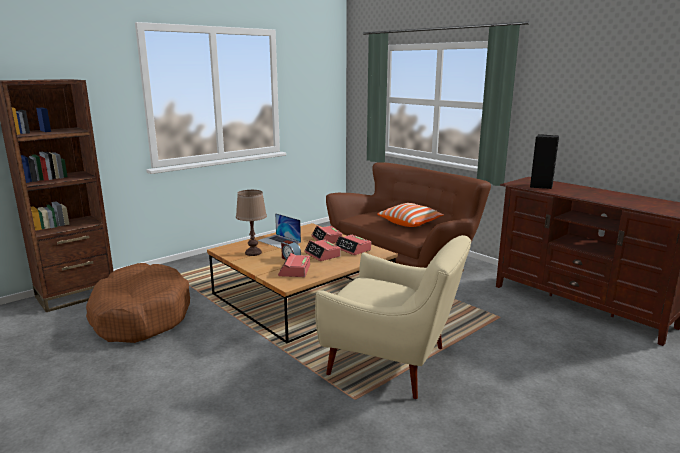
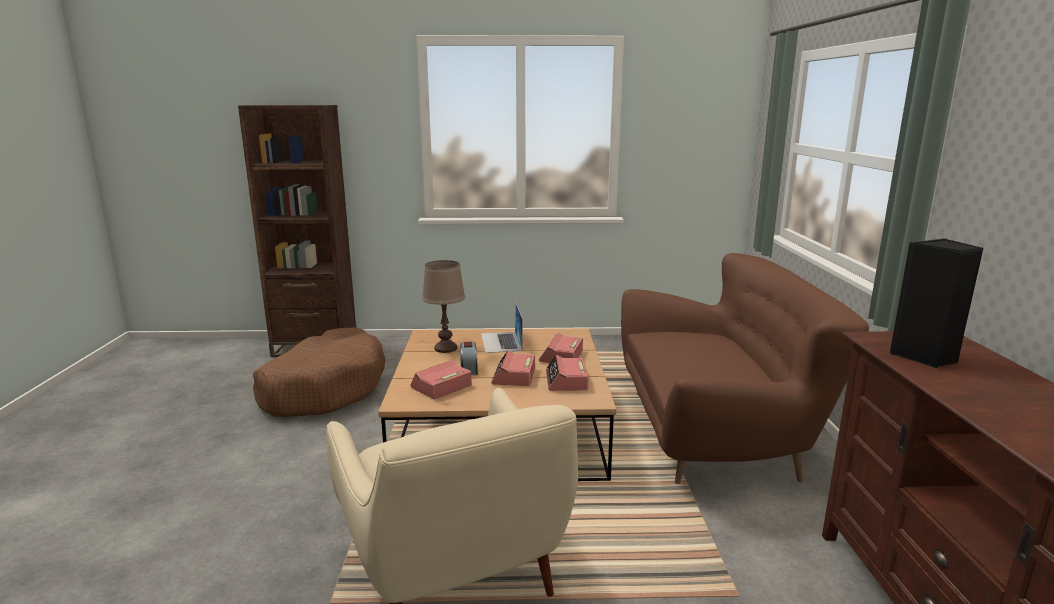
camera: 40 degrees right, 0 degrees up
(410, 223) = (718, 365): pillow -> none

